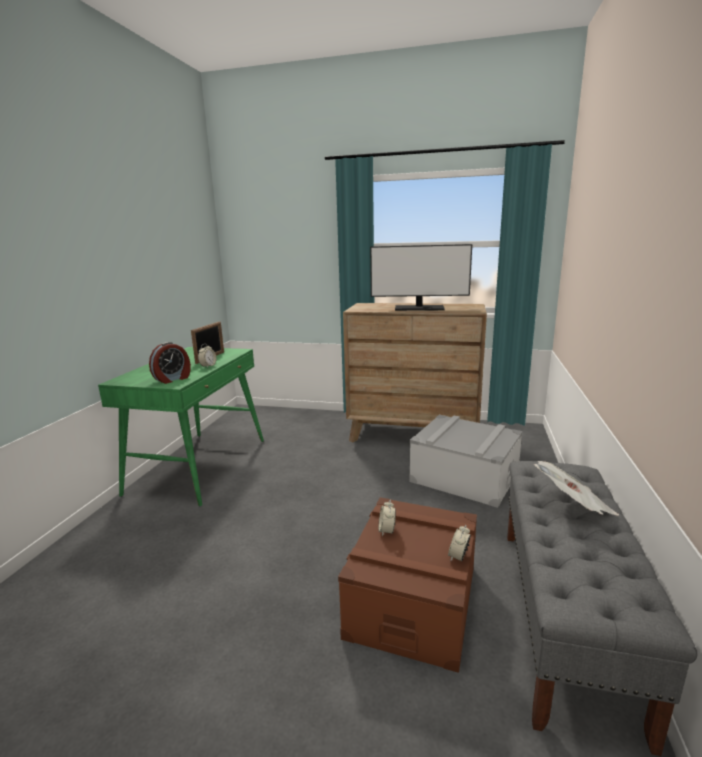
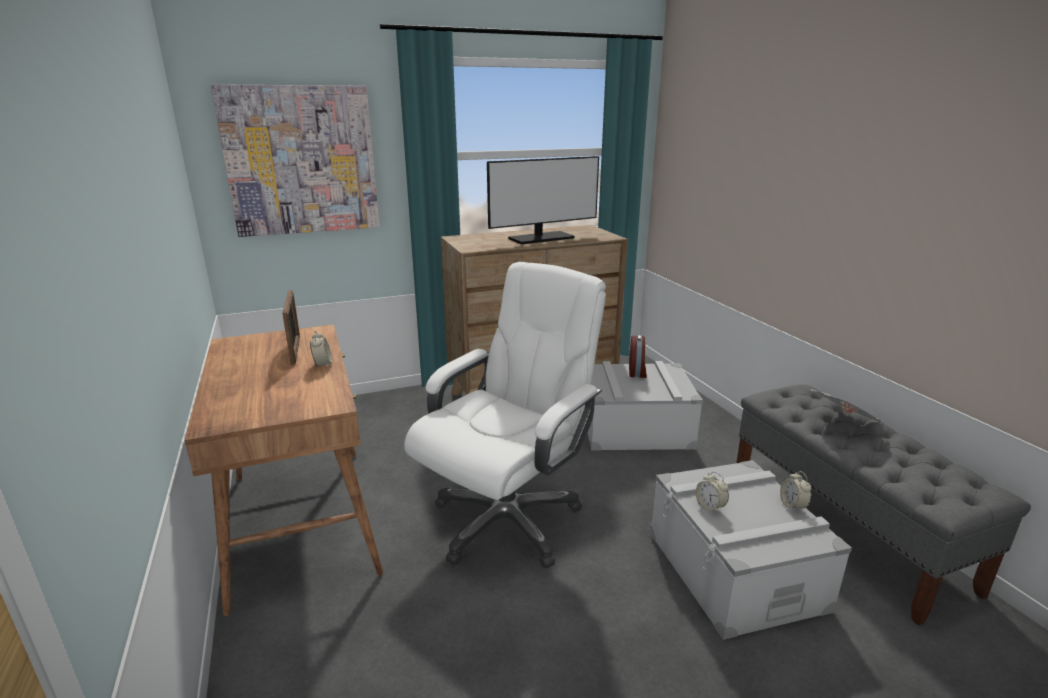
camera: 35 degrees left, 5 degrees up
(173, 379) = (309, 398): alarm clock -> alarm clock (637, 372)
(199, 465) = (301, 521): green desk -> brown desk
(279, 248) = (301, 161): none -> picture
(299, 504) = (507, 520): none -> white office chair
(413, 601) = (734, 570): brown storage box -> grey storage box

